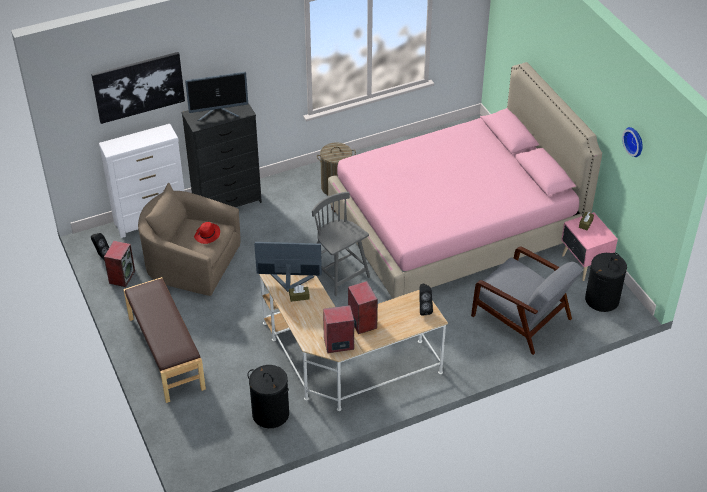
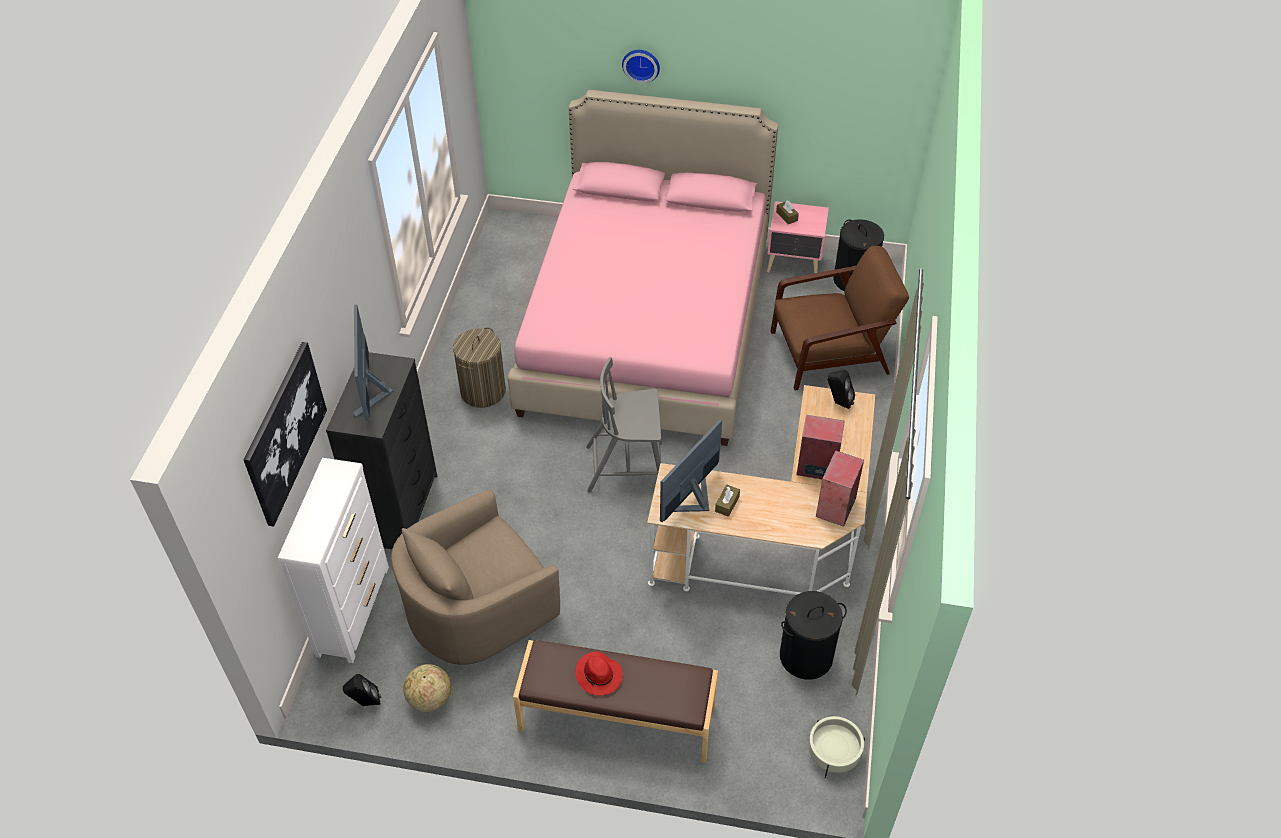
camera: 55 degrees left, 5 degrees up
(122, 276) = (430, 699): speaker -> globe
(207, 235) = (497, 549): red hat -> red hat (599, 676)
(214, 456) = (833, 753): none -> beige planter
(219, 113) = (372, 393): monitor -> monitor turned 150 degrees clockwise
(522, 318) = (831, 352): grey armchair -> brown armchair
(635, 141) = (834, 78): wall clock -> wall clock (641, 64)

